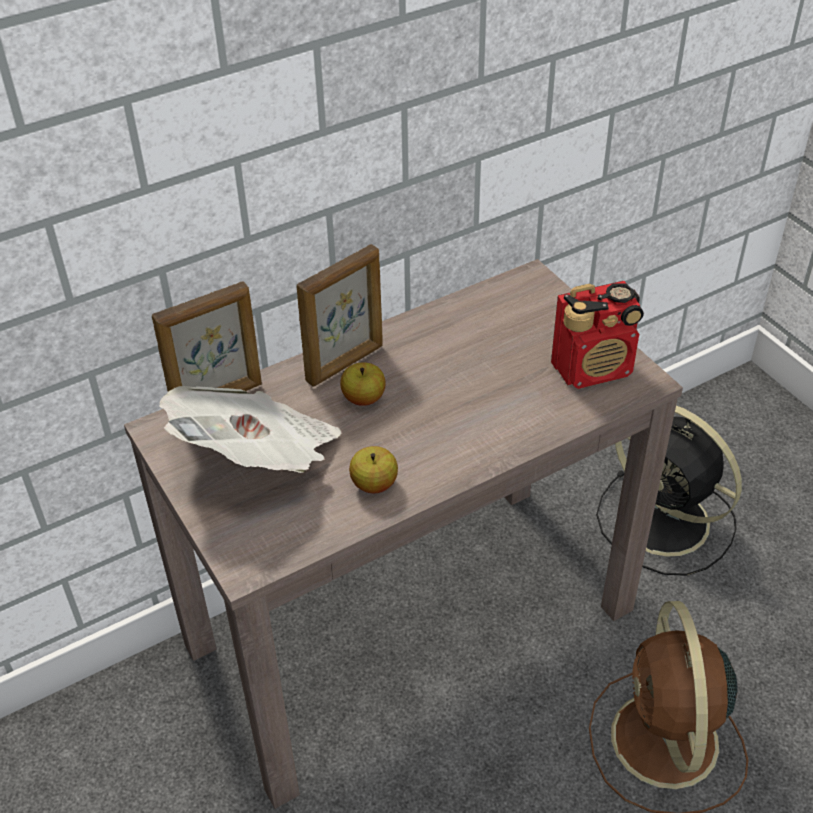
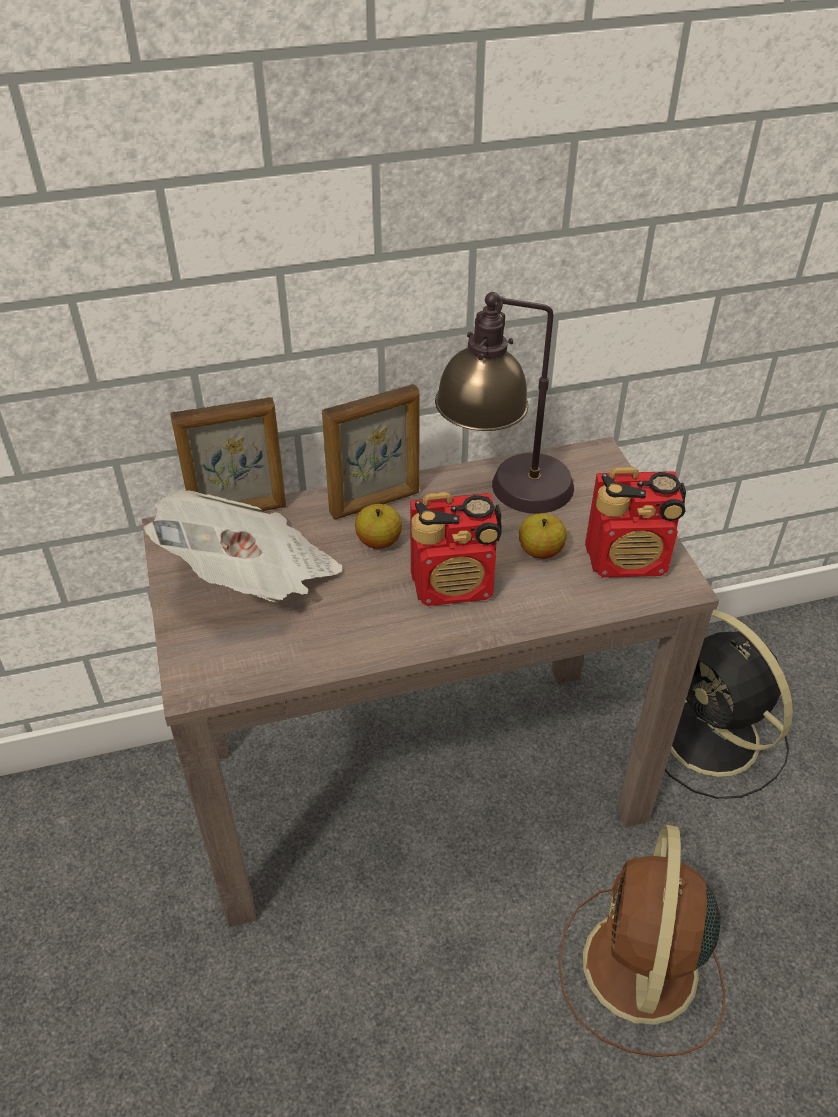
camera: 15 degrees right, 0 degrees up
(374, 484) = (354, 630): apple -> apple (540, 551)
(449, 424) = (454, 585): none -> radio
(462, 333) = (504, 496): none -> table lamp

